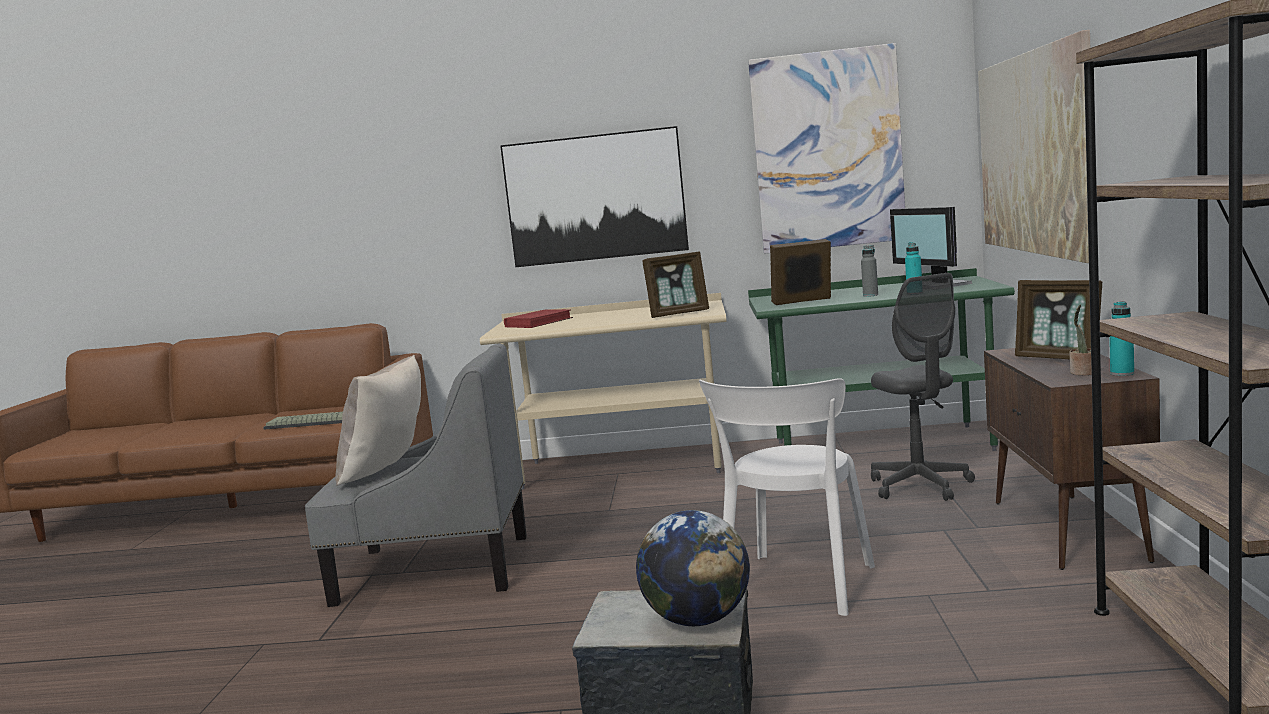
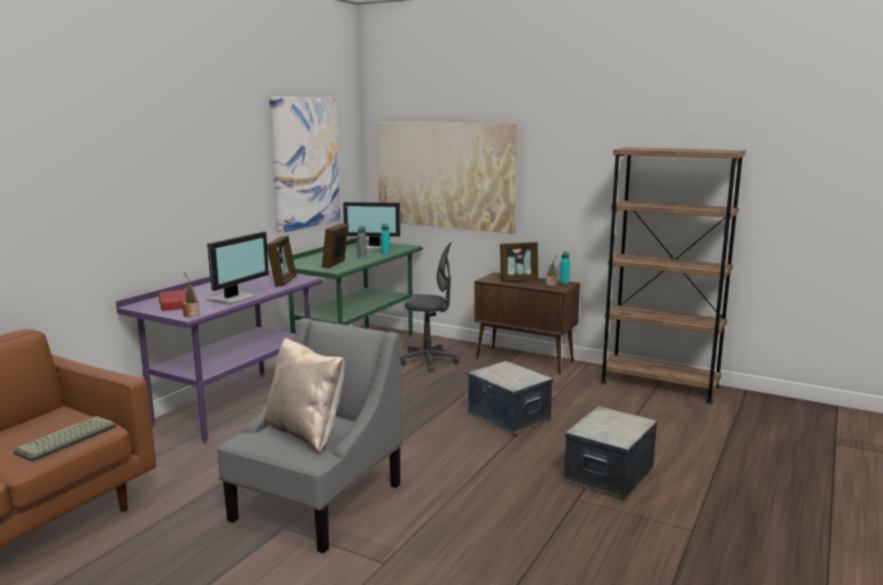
camera: 65 degrees left, 5 degrees up
(503, 332) = (191, 314): none -> potted plant
(580, 324) = (233, 298): none -> monitor
(595, 197) = (181, 194): picture -> none
(623, 467) = (236, 406): beige desk -> purple desk
(698, 620) = (626, 421): globe -> none
(796, 587) = (508, 417): white chair -> storage box

